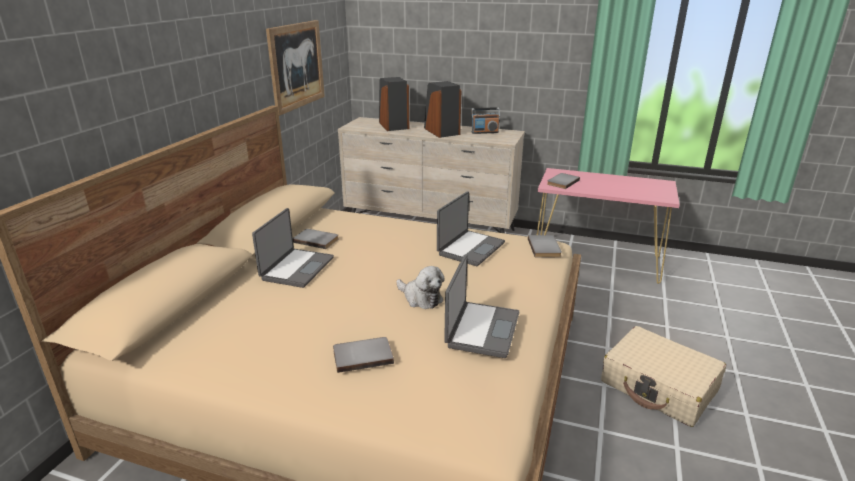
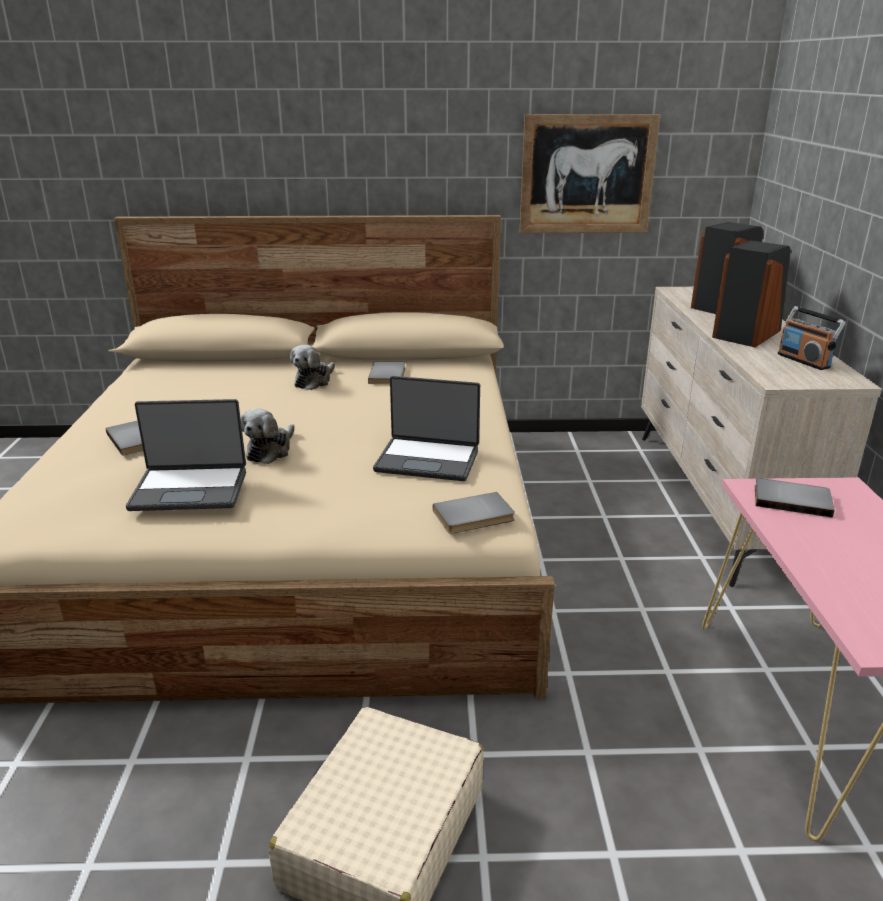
camera: 70 degrees right, 0 degrees up
(296, 268) = (314, 381): laptop -> plush toy

